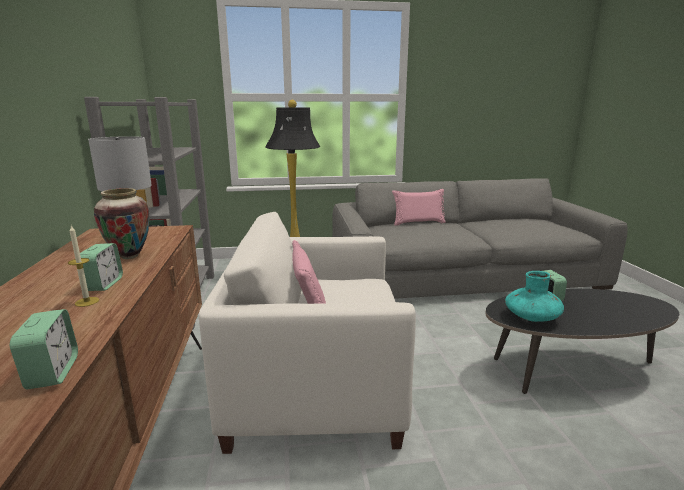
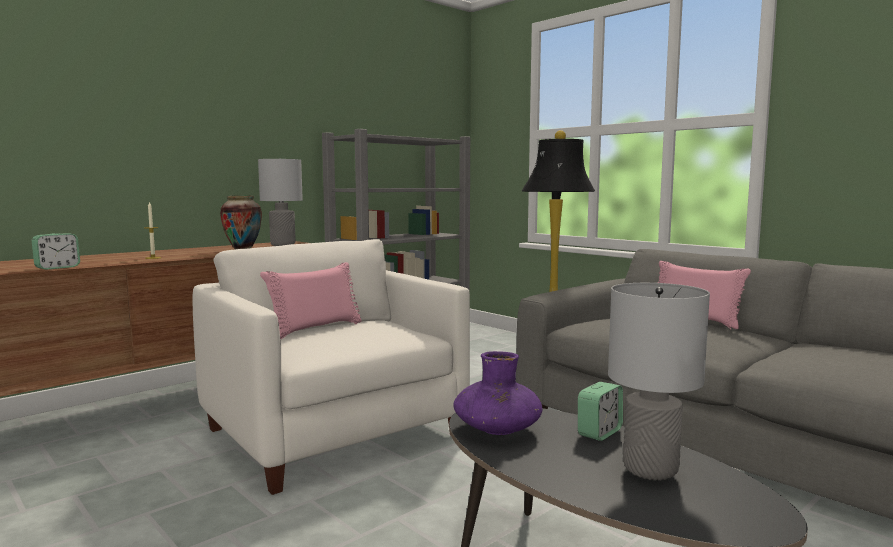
camera: 55 degrees right, 10 degrees down
(104, 284) = (184, 255): alarm clock -> none
(531, 317) = (497, 429): turquoise vase -> purple vase
(604, 305) = (649, 473): none -> grey table lamp

